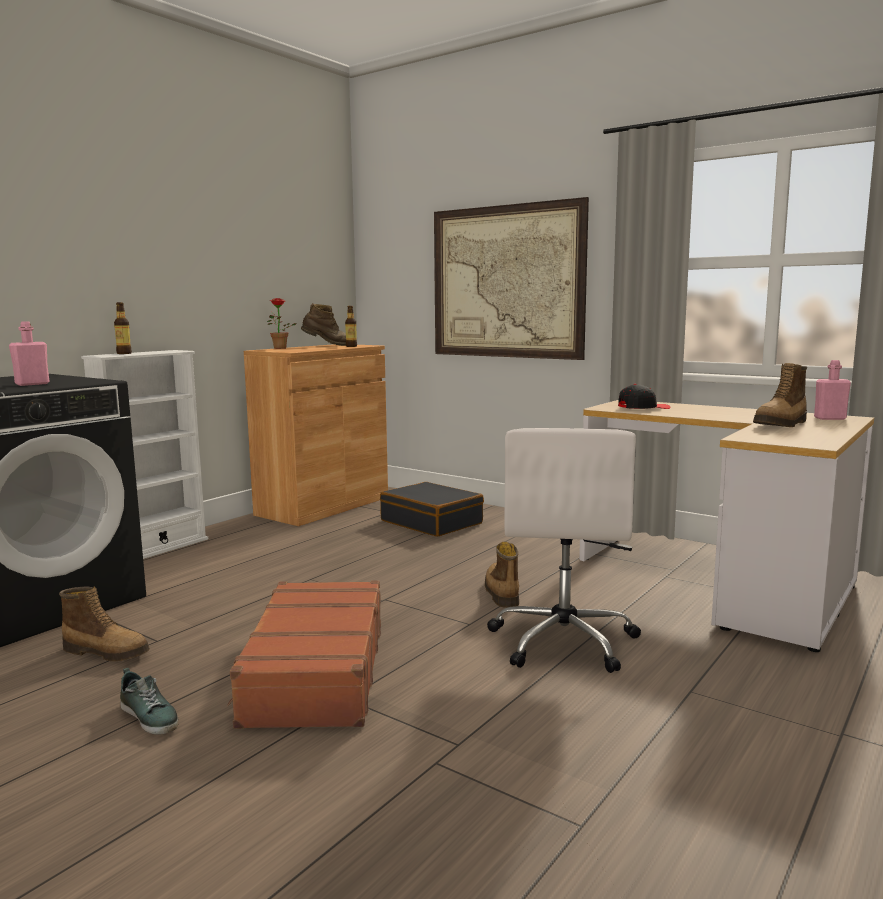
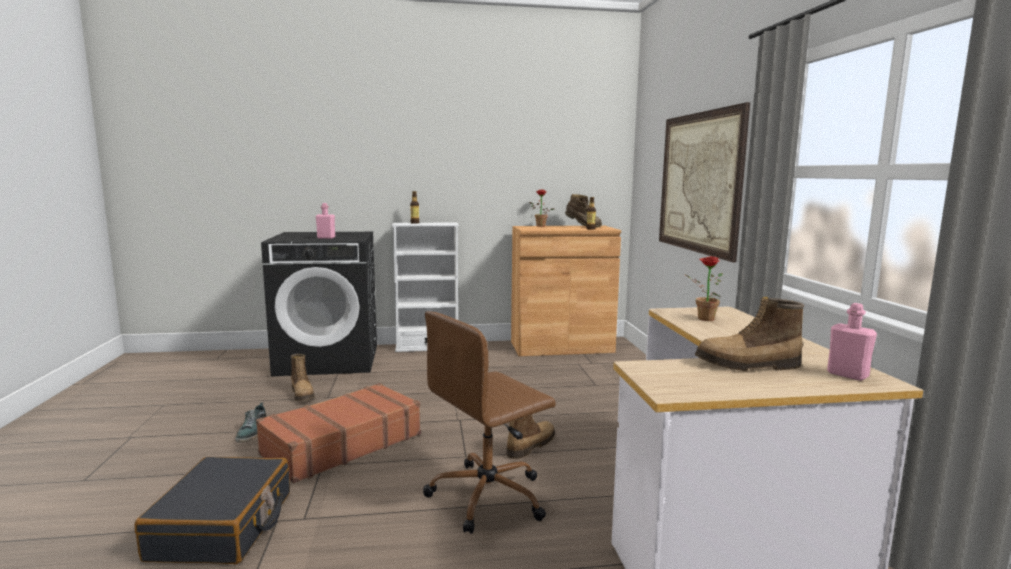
camera: 45 degrees right, 0 degrees up
(432, 522) = (603, 379): black suitcase -> black suitcase (223, 525)
(564, 641) = (489, 496): white office chair -> brown office chair
(643, 408) = (702, 318): black cap -> potted plant

